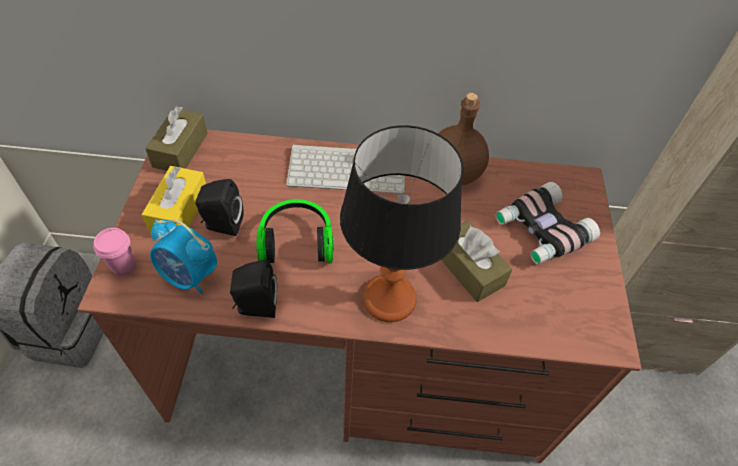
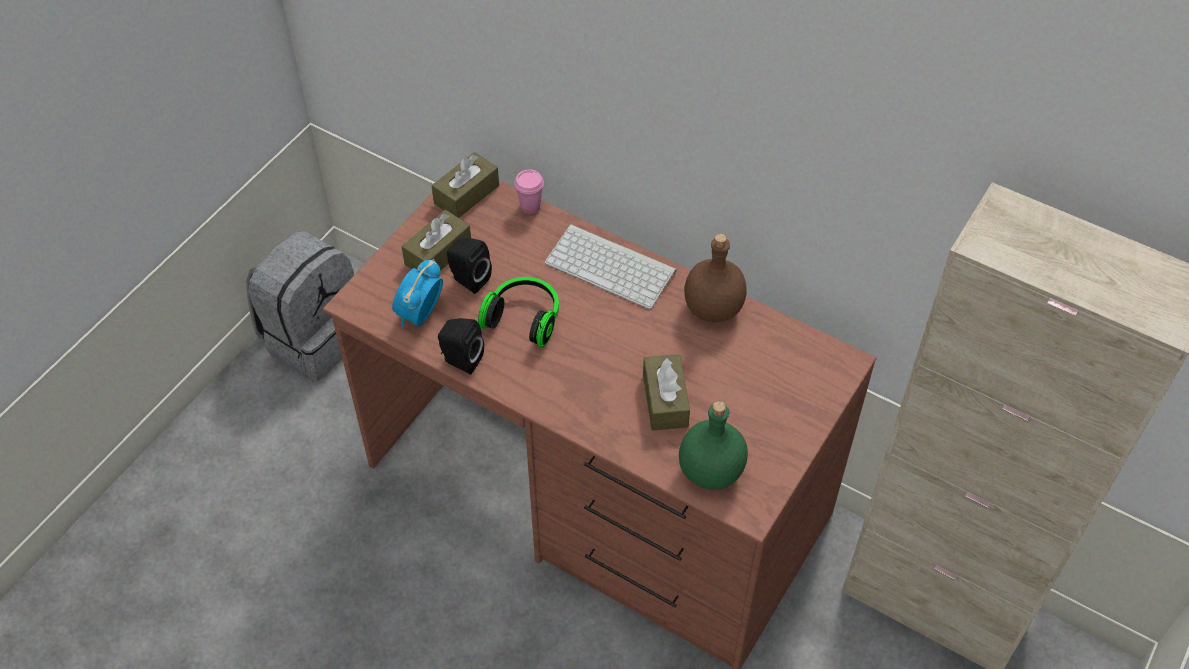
camera: 30 degrees right, 0 degrees up
(124, 266) = (371, 286): pink cup -> pink cup (530, 206)
(179, 211) = (438, 254): yellow tissue box -> brown tissue box
(189, 276) = (420, 315): alarm clock -> alarm clock turned 60 degrees clockwise
(390, 299) = (576, 398): table lamp -> none
(540, 231) = (760, 393): binoculars -> none
(552, 320) = (710, 472): none -> green bottle

